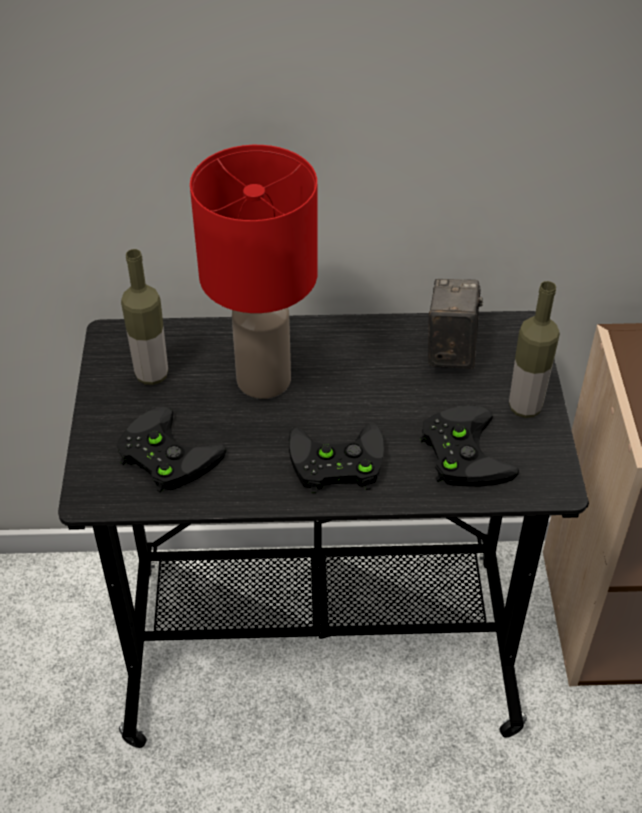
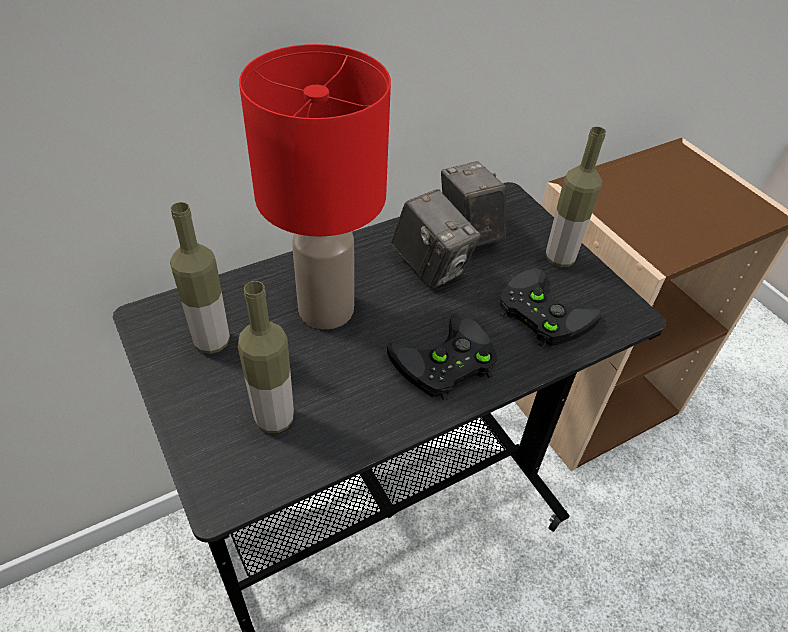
camera: 30 degrees left, 0 degrees up
(164, 455) = (274, 419): black game controller -> bottle
(387, 372) = (431, 266): none -> camera

